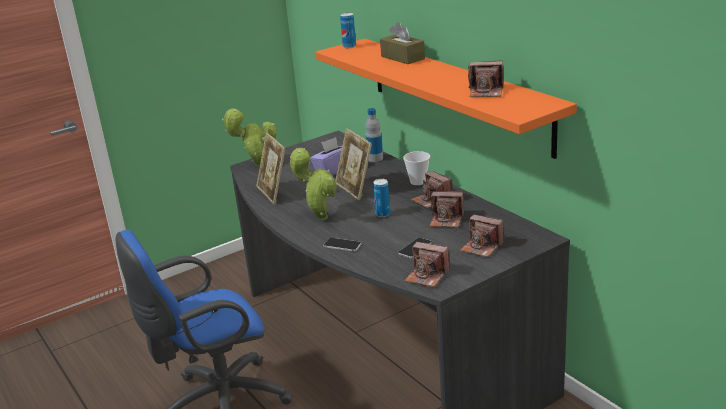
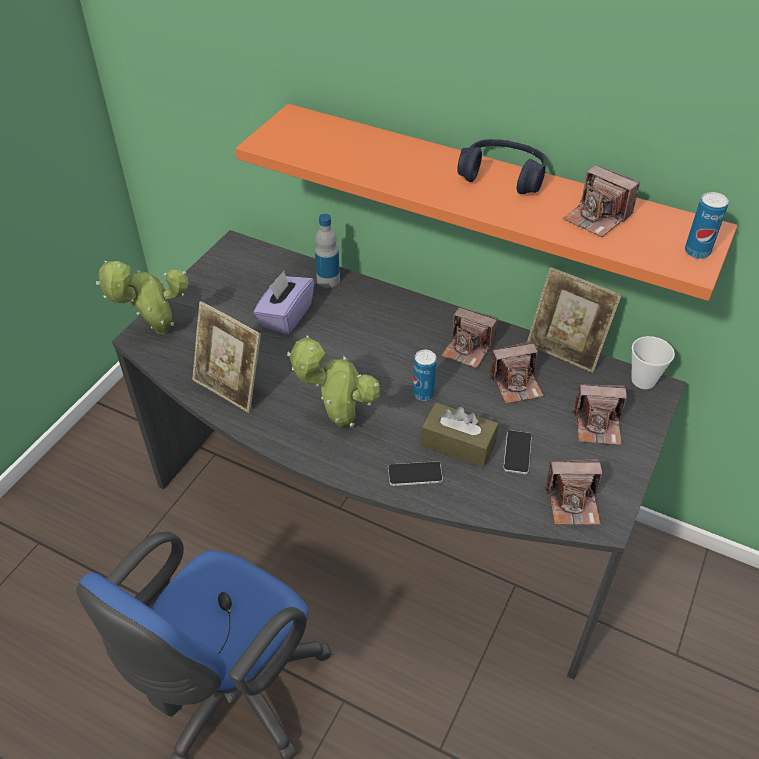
camera: 30 degrees left, 20 degrees up
(349, 46) = (283, 128): can -> can (697, 252)
(355, 189) = (346, 351): picture frame -> picture frame (565, 351)
(402, 57) = (395, 148): brown tissue box -> brown tissue box (458, 443)
(418, 182) = (422, 316): cup -> cup (643, 380)
(451, 72) = (502, 176): none -> blue headphones
(486, 92) = (597, 218): camera -> camera turned 60 degrees clockwise

